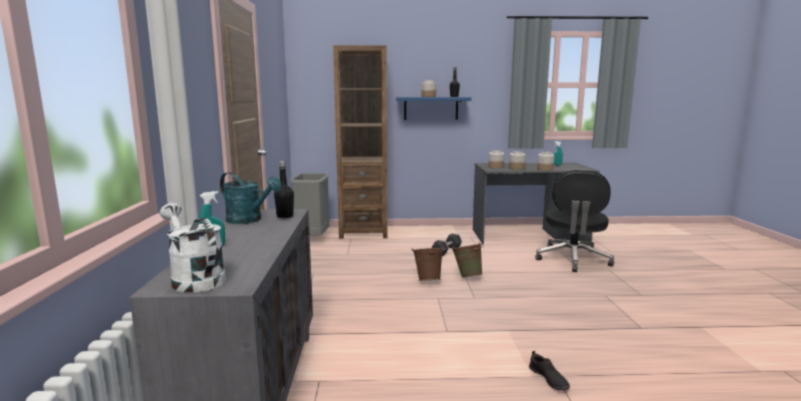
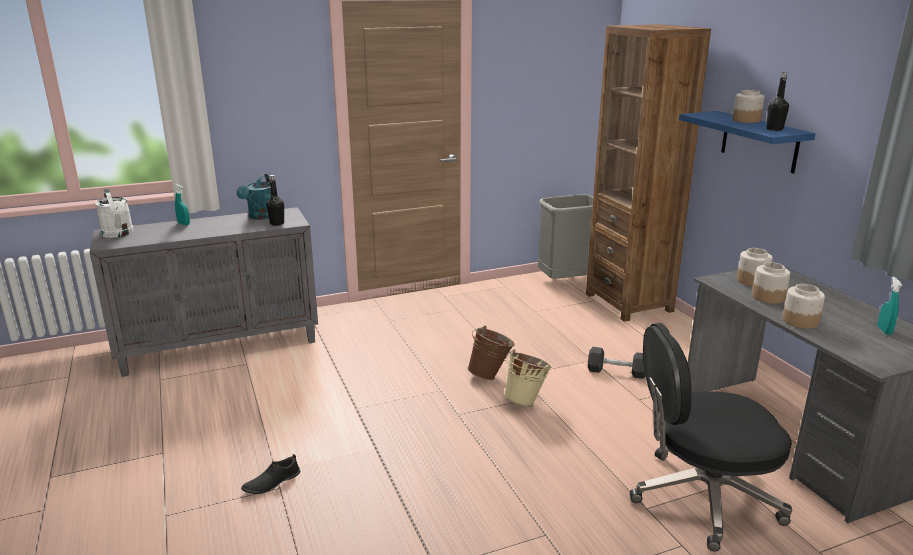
camera: 70 degrees right, 10 degrees up
(194, 279) = (119, 234): white watering can -> white watering can turned 120 degrees clockwise
(467, 276) = (526, 401): green bucket -> beige bucket

